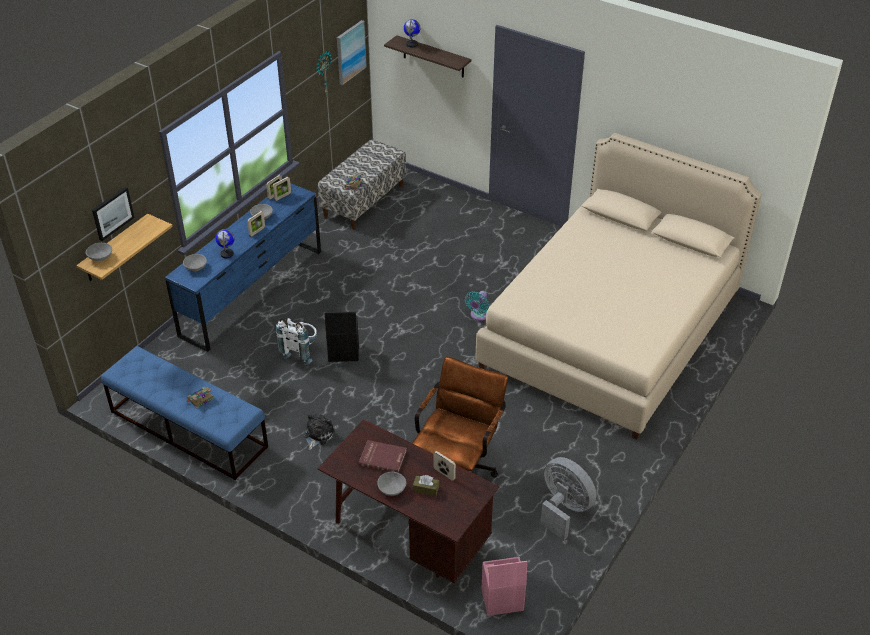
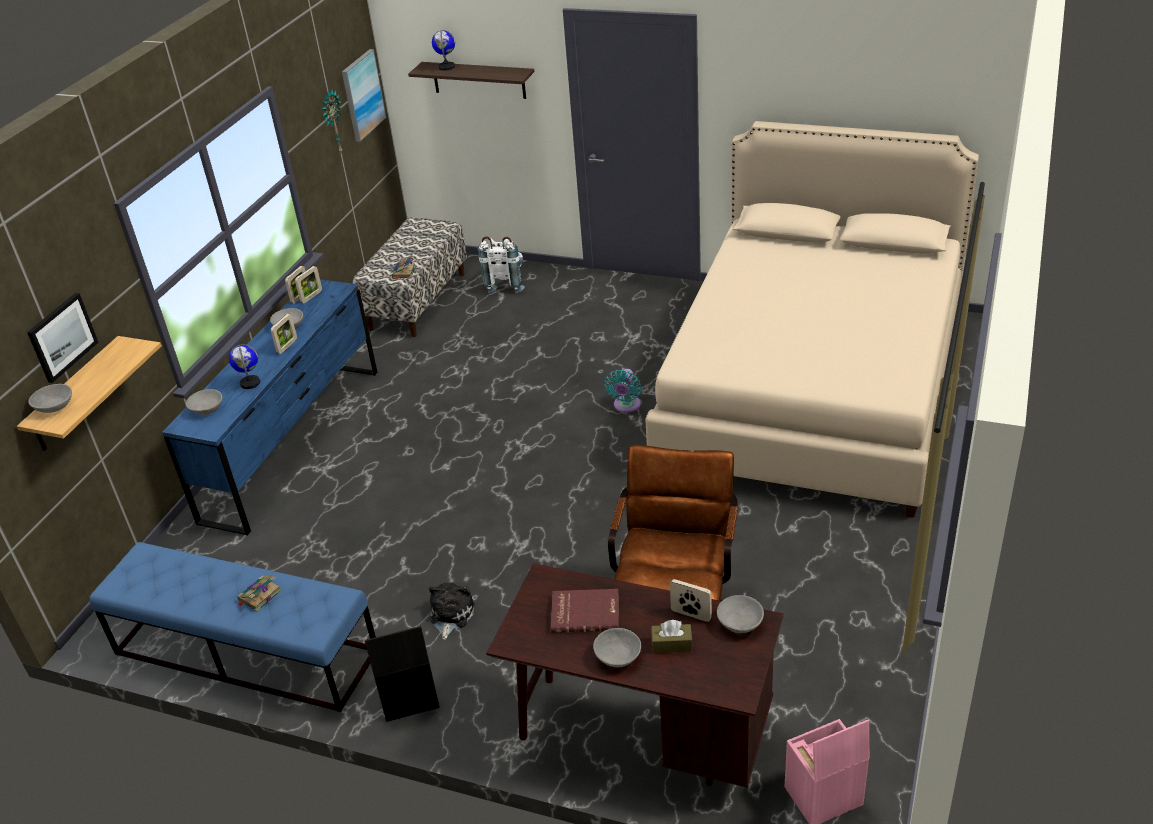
camera: 10 degrees left, 5 degrees down
(300, 351) = (388, 505): white backpack -> white backpack (506, 283)
(343, 352) = (451, 494): black storage box -> black storage box (408, 698)
(470, 486) = (739, 623): none -> grey bowl
(564, 509) = (856, 637): grey fan -> none

